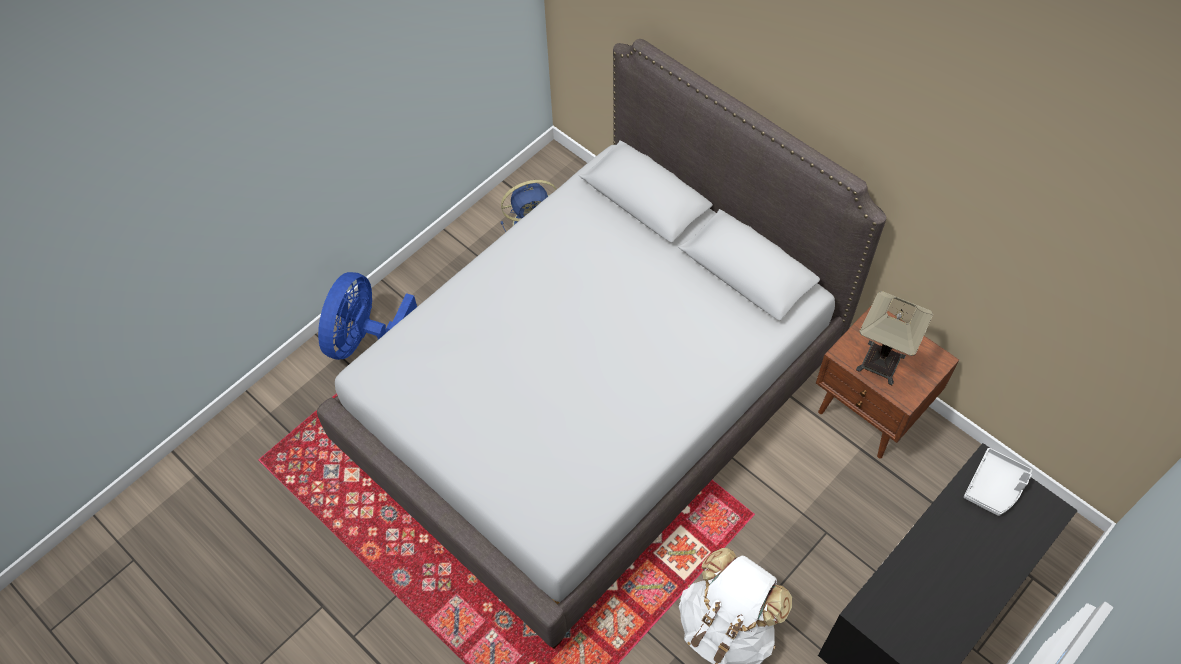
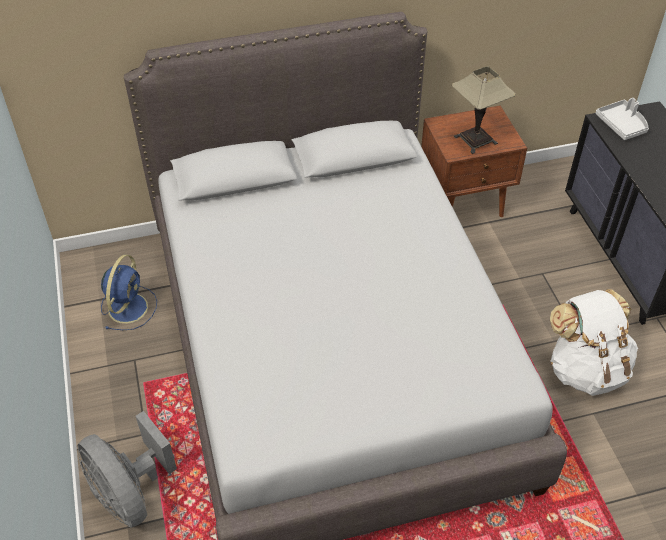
camera: 60 degrees left, 10 degrees down
(366, 339) = (130, 494): blue fan -> grey fan

